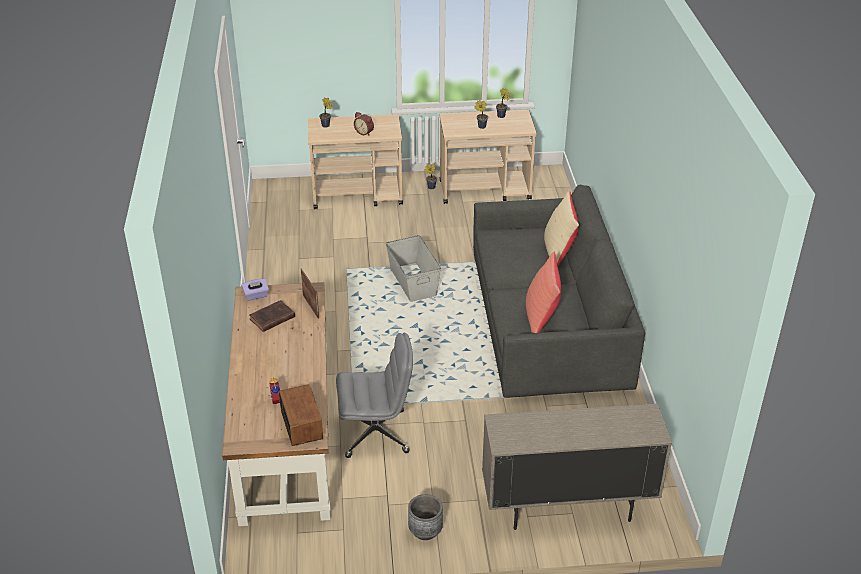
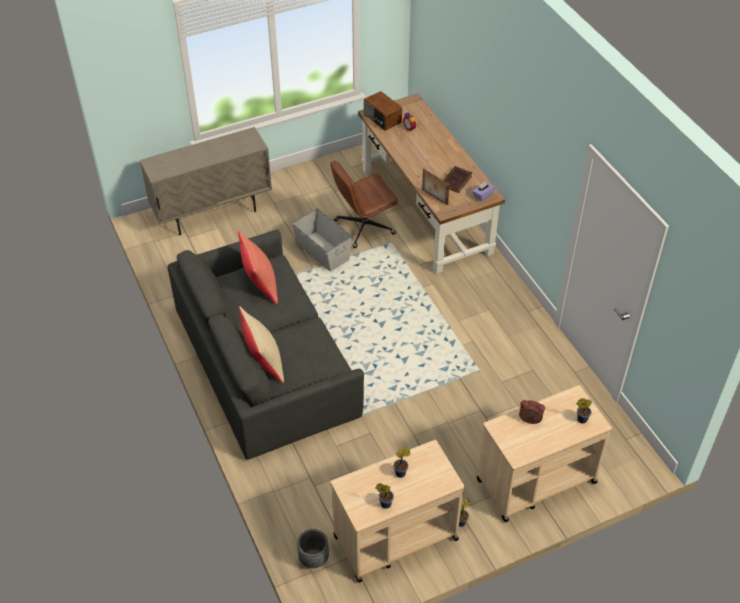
camera: 160 degrees right, 10 degrees up
(376, 433) = (363, 227): grey office chair -> brown office chair
(413, 281) = (408, 372): grey storage box -> grey storage box (322, 251)
(425, 531) = (300, 178): grey planter -> grey planter (313, 558)

